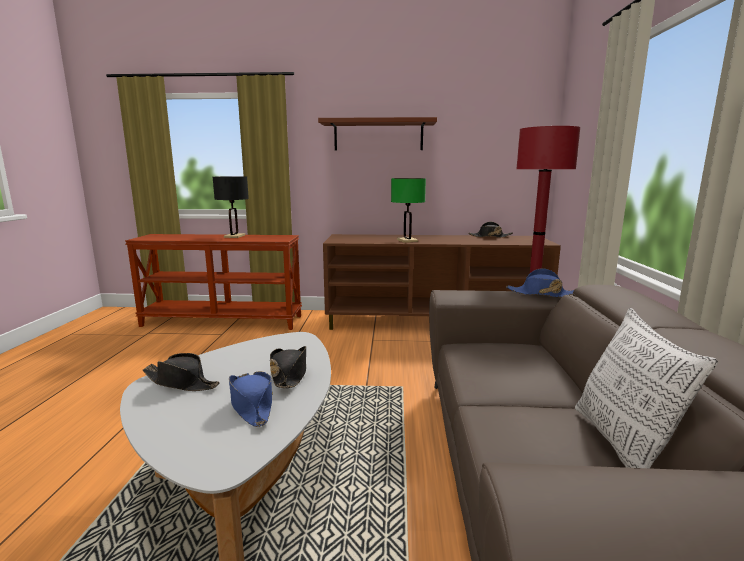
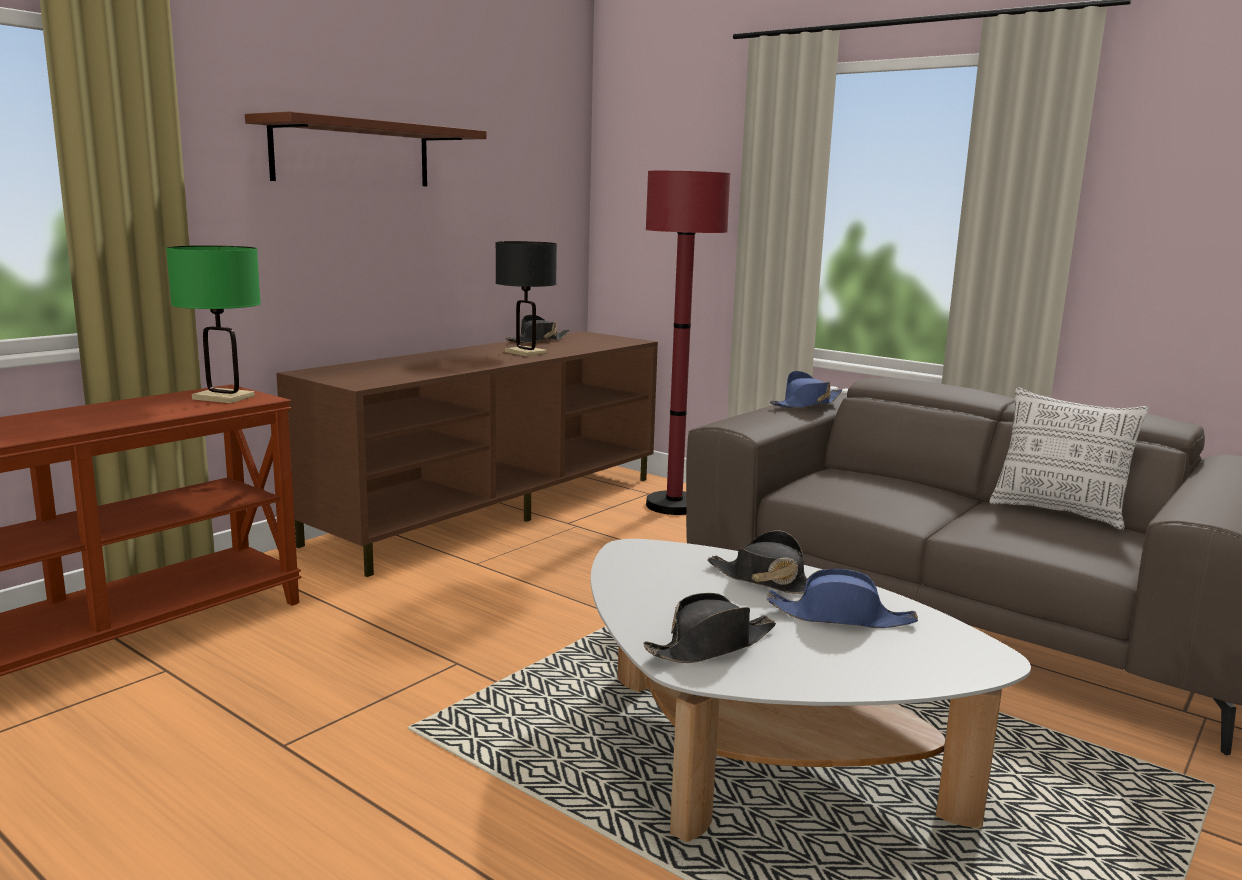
camera: 55 degrees left, 0 degrees up
(234, 236) = (97, 411): black table lamp -> black table lamp (526, 353)
(407, 240) = (465, 364): green table lamp -> green table lamp (224, 398)

